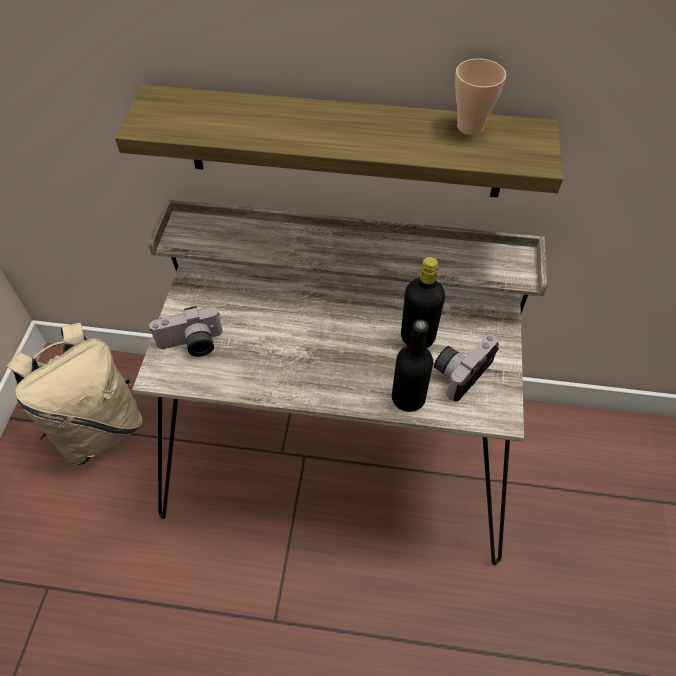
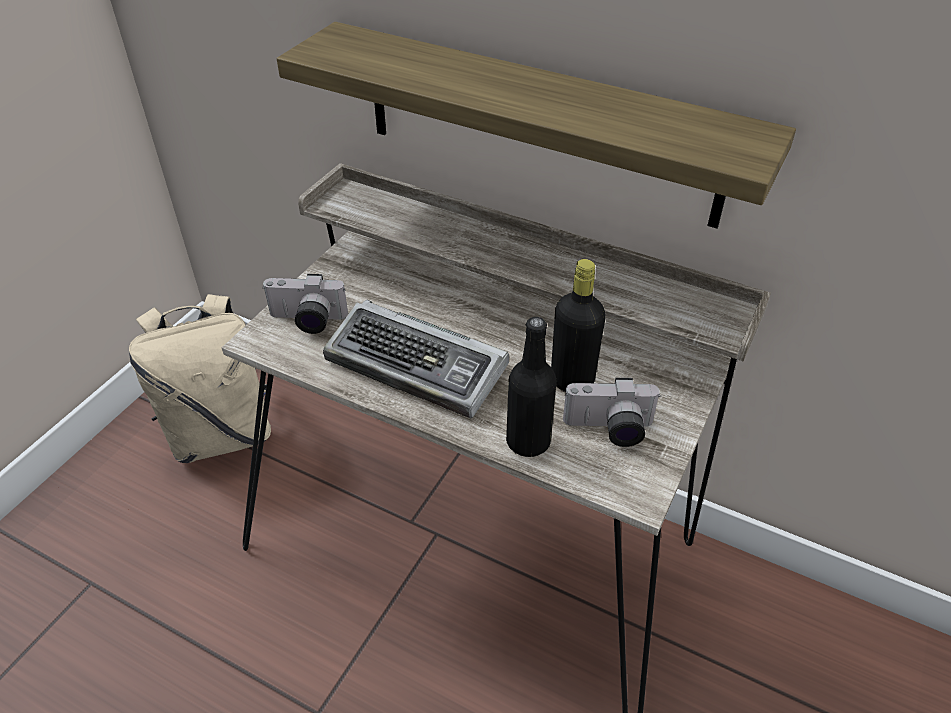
camera: 20 degrees right, 10 degrees down
(299, 359) = (418, 366): none -> keyboard
(460, 370) = (609, 430): camera -> camera turned 150 degrees counterclockwise
(470, 126) = (677, 115): cup -> none

